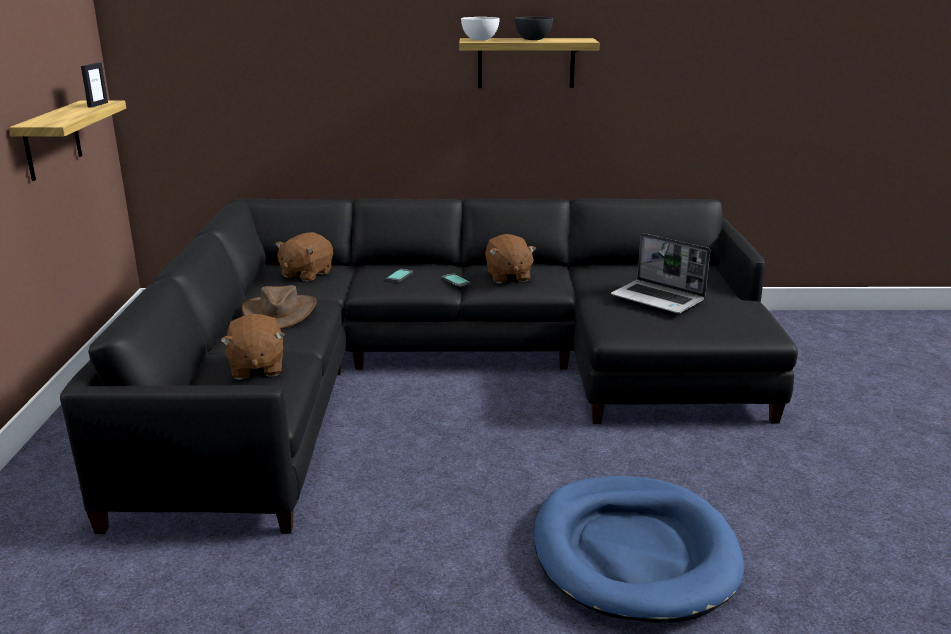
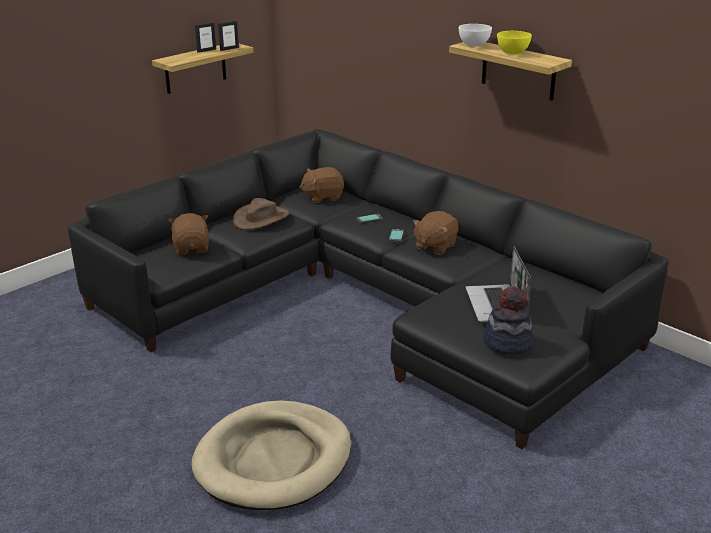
camera: 45 degrees right, 5 degrees up
(68, 110) = (206, 50): none -> picture frame
(256, 368) = (192, 248): brown plush toy -> brown plush toy turned 135 degrees clockwise
(533, 39) = (512, 52): grey bowl -> yellow bowl
(633, 553) = (274, 460): blue dog bed -> beige dog bed
(723, 321) = (507, 342): none -> hat

